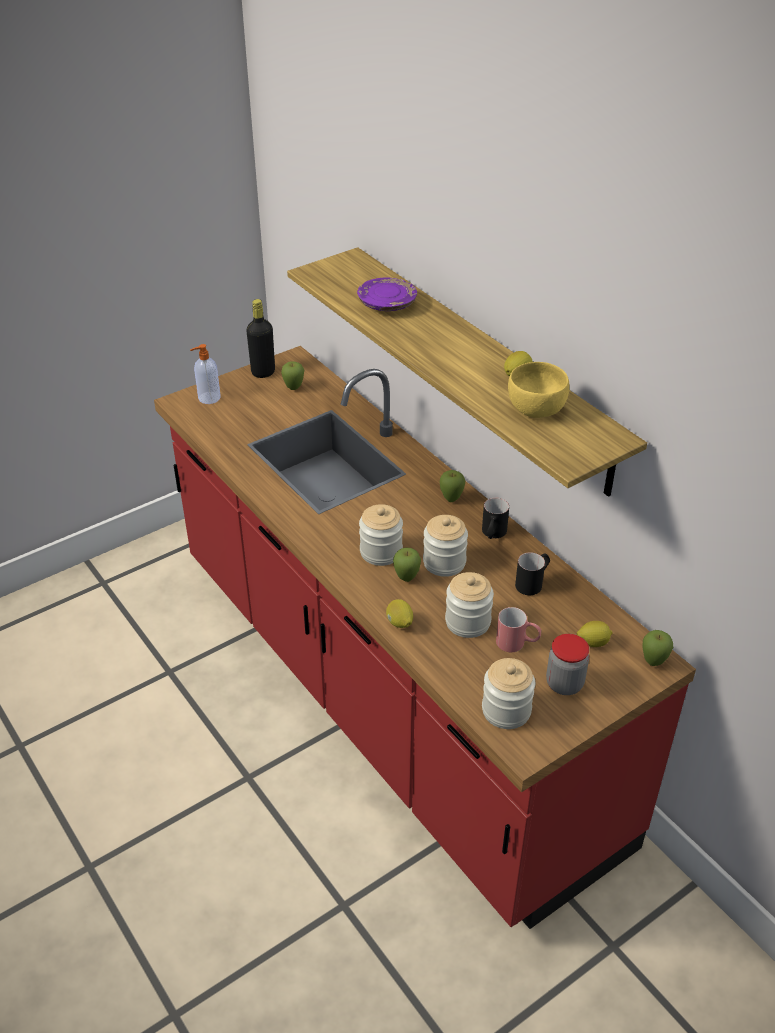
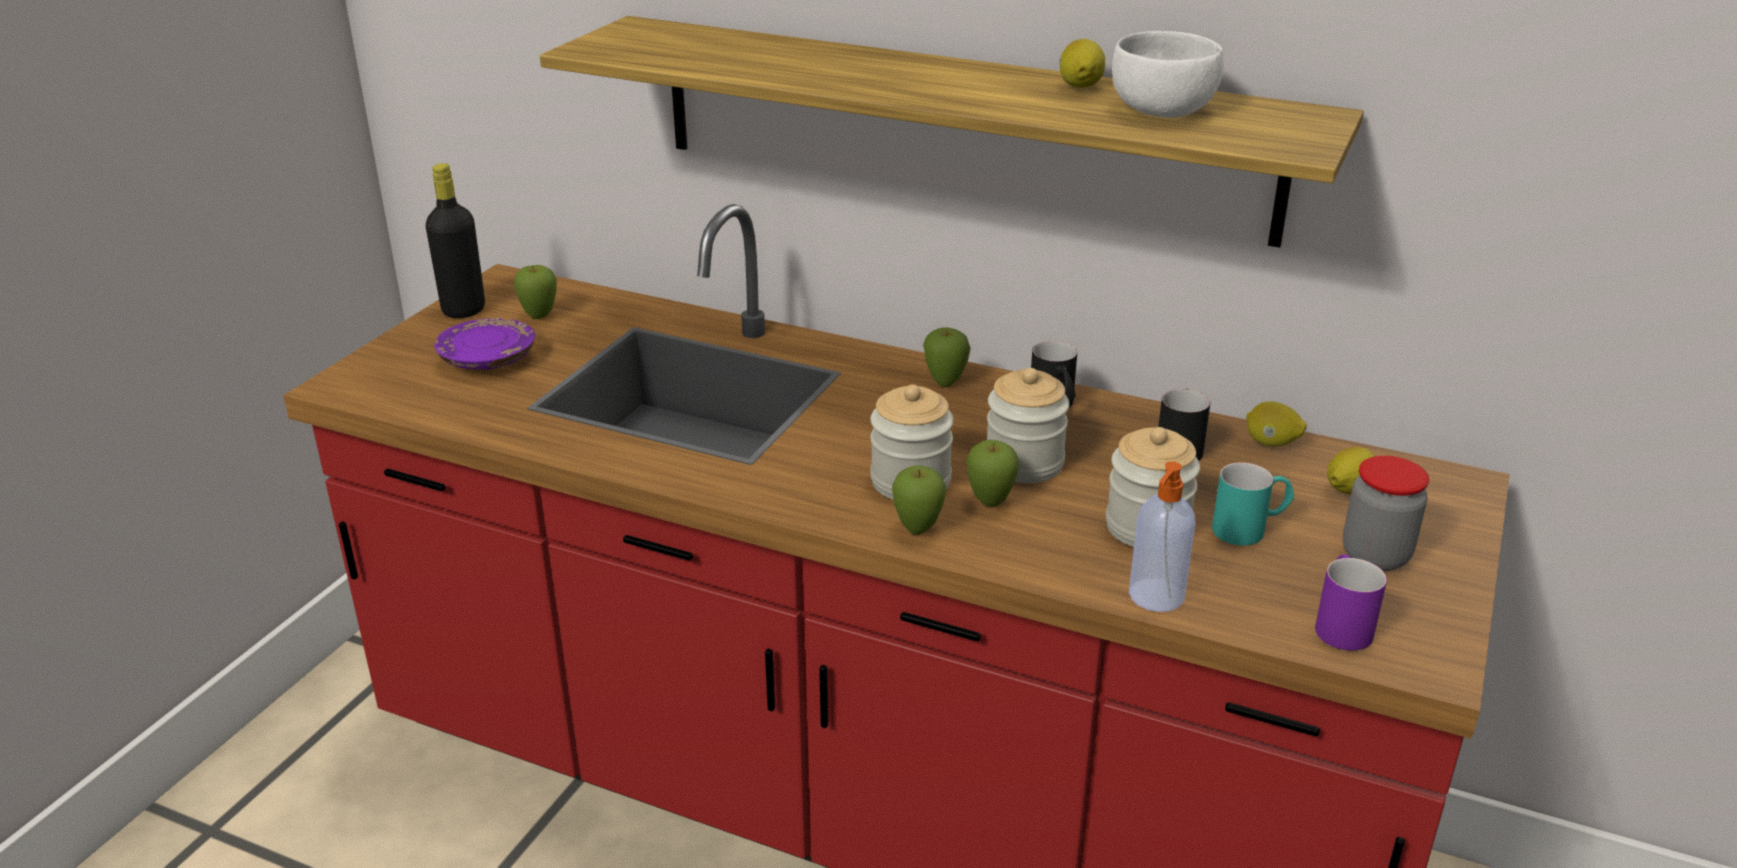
camera: 30 degrees left, 10 degrees down
(208, 398) = (392, 366): soap dispenser -> soap dispenser (1155, 597)
(387, 304) = (764, 57): purple plate -> purple plate (487, 359)
(399, 623) = (1047, 566): lemon -> lemon (1271, 443)
(506, 710) = (1341, 623): jar -> purple mug
(517, 643) = (1250, 529): red mug -> turquoise mug
(536, 409) = (1163, 110): yellow bowl -> white bowl
(653, 662) = (1451, 485): apple -> apple (918, 530)

